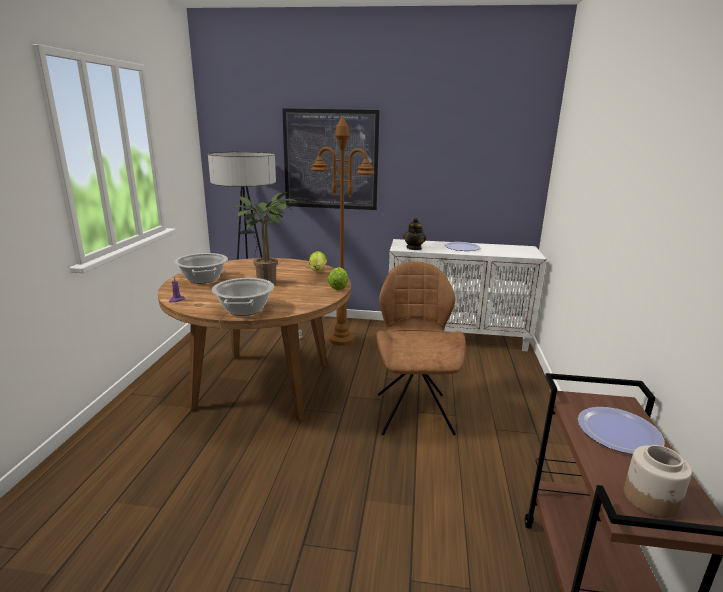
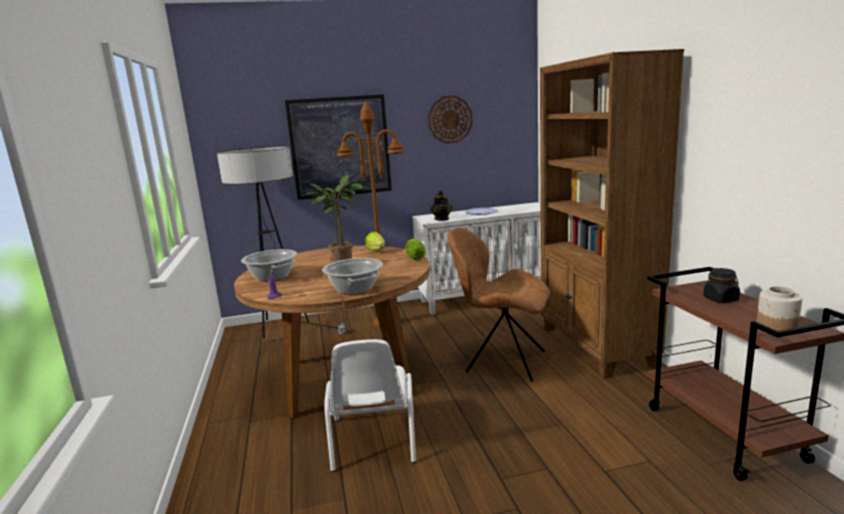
camera: 20 degrees left, 5 degrees down
(231, 457) = (373, 440): none -> white chair
(413, 411) = (502, 361): brown chair -> brown chair turned 45 degrees counterclockwise
(448, 143) = (450, 119): none -> wall clock
(525, 425) = (596, 347): none -> brown bookcase
(618, 431) = (721, 299): plate -> black jar

